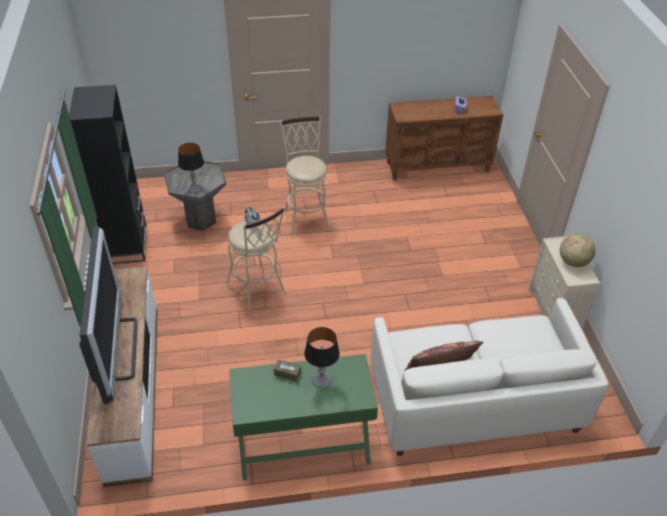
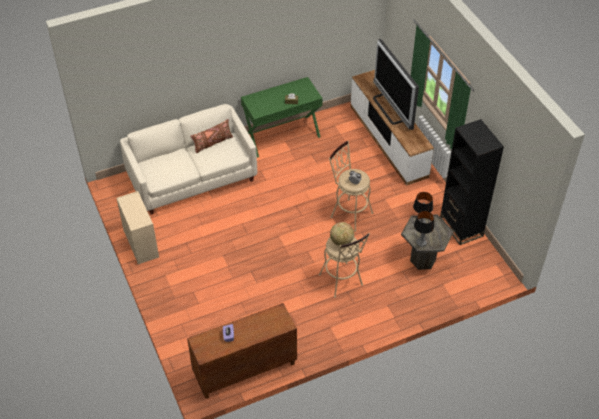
camera: 165 degrees right, 5 degrees up
(321, 380) = (272, 102): table lamp -> table lamp (421, 242)
(573, 262) = (132, 209): globe -> globe (341, 241)

